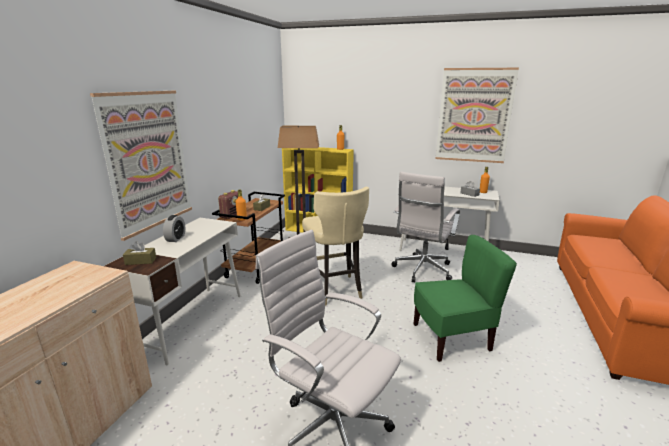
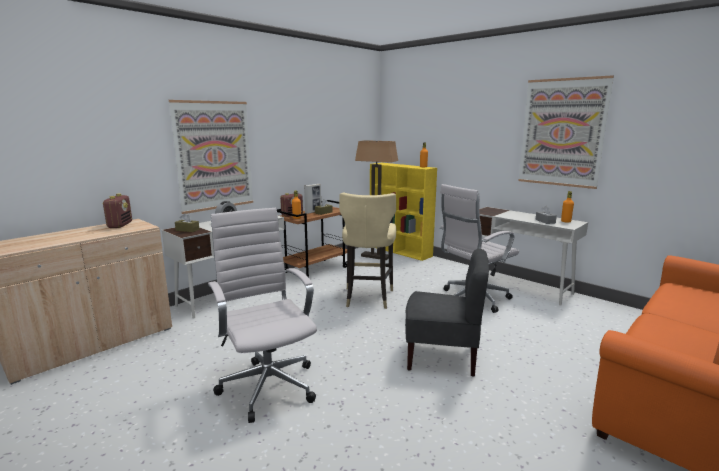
camera: 25 degrees right, 5 degrees down
(62, 278) = (120, 225): none -> radio
(250, 208) = (313, 212): none -> picture frame
(452, 338) = (442, 357): green chair -> grey chair

